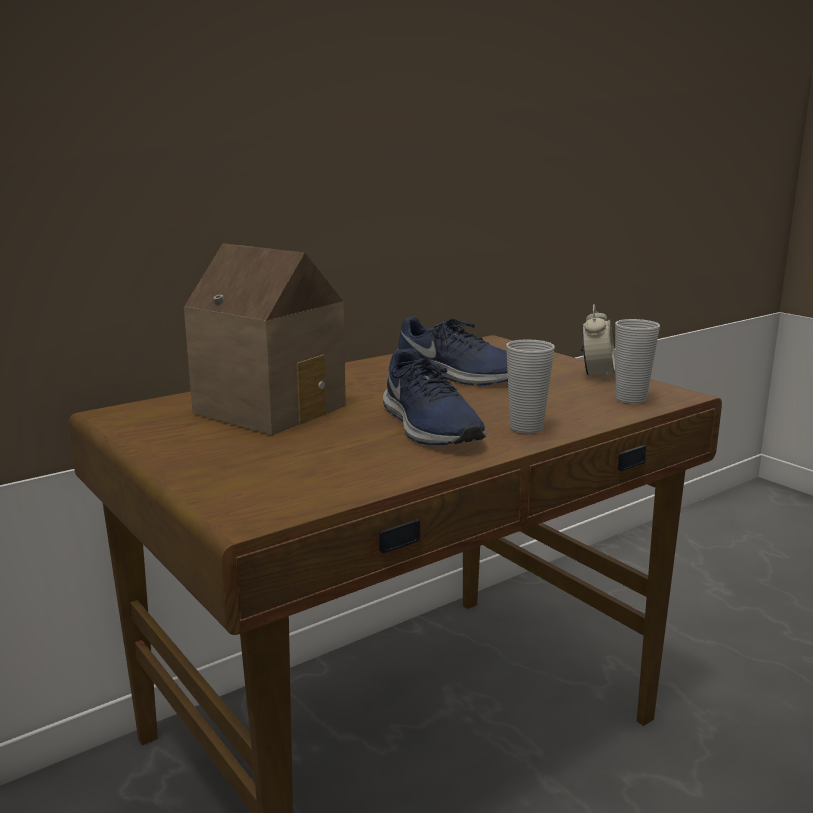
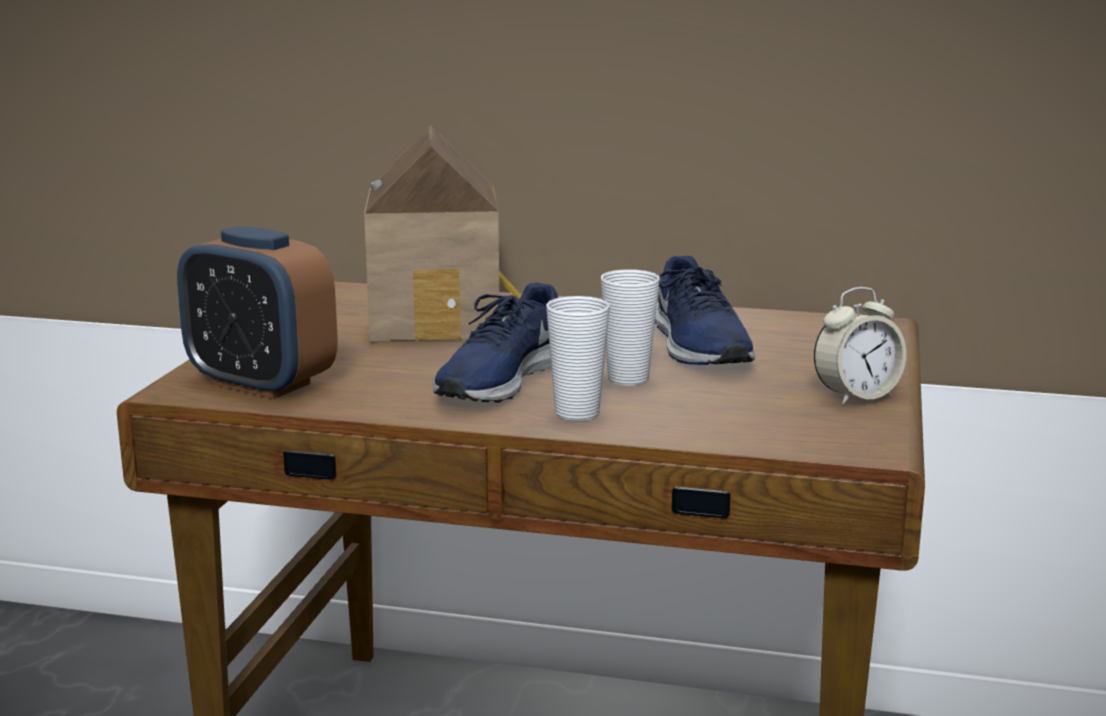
camera: 50 degrees right, 0 degrees up
(294, 488) = (261, 384): none -> alarm clock
(631, 399) = (790, 431): cup -> cup (628, 379)

